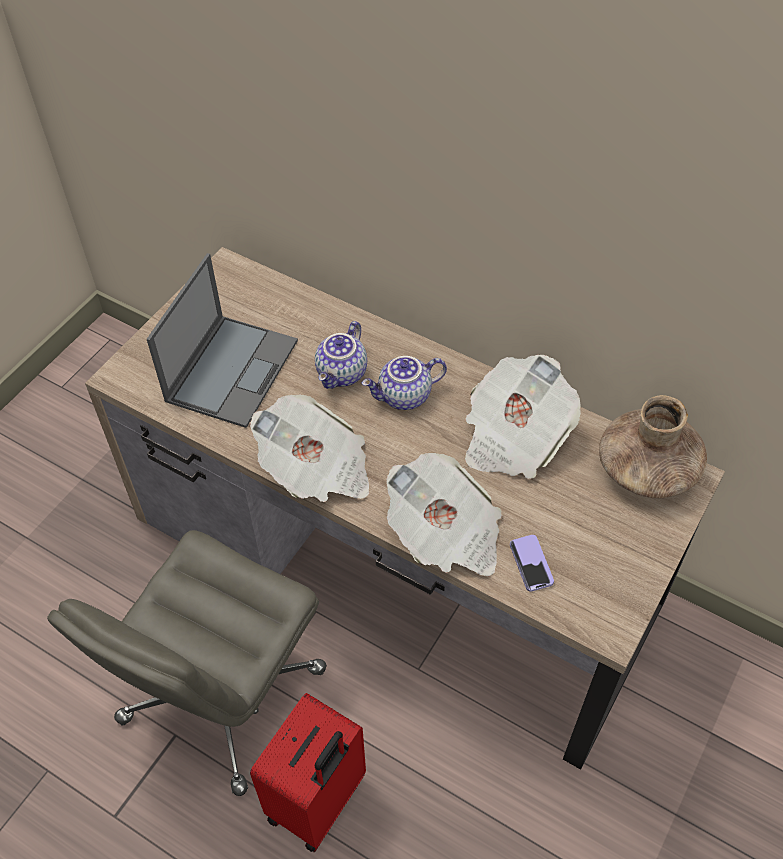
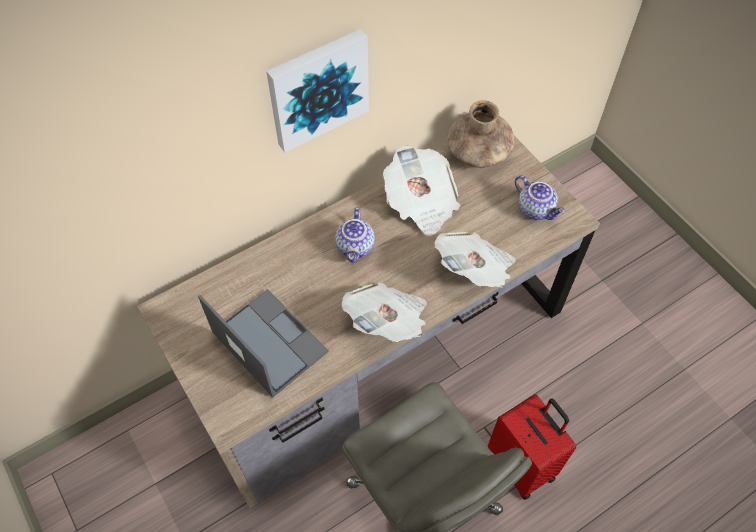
camera: 65 degrees left, 5 degrees up
(343, 374) = (315, 274): teapot -> teapot (536, 209)
(469, 176) = (317, 88): none -> picture
(531, 564) = (515, 236): phone -> none

